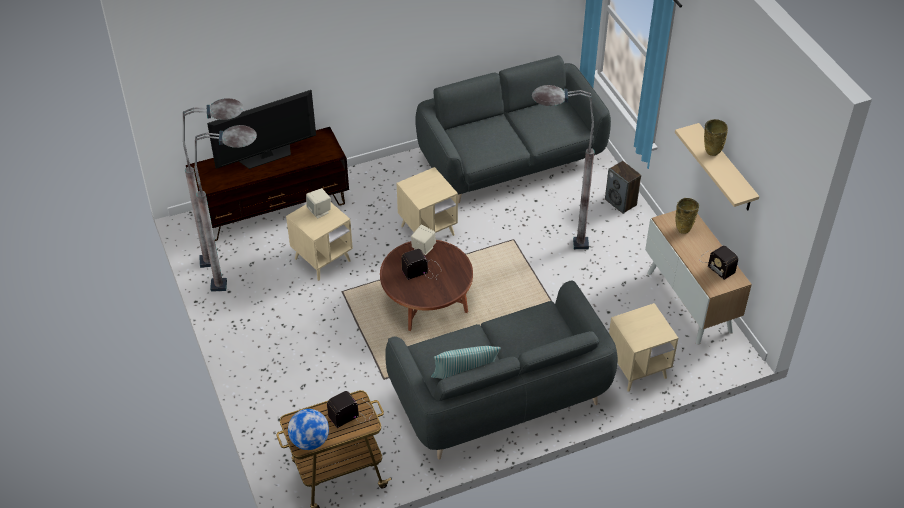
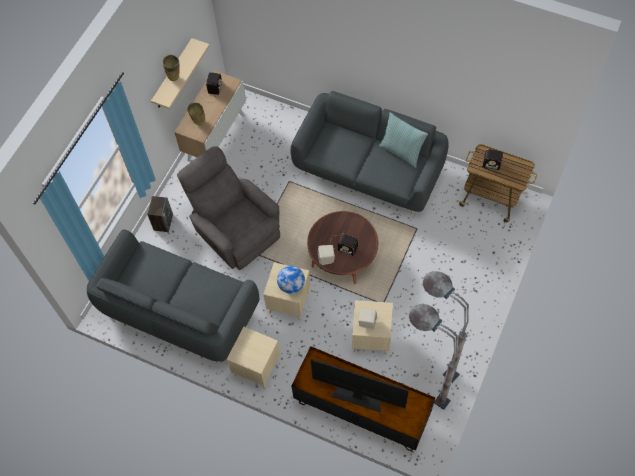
camera: 130 degrees left, 15 degrees up
(310, 441) = (520, 165): globe -> globe (291, 285)
(550, 244) = (235, 231): grey floor lamp -> grey armchair
(637, 369) = (288, 127): beige side table -> beige side table (257, 368)

